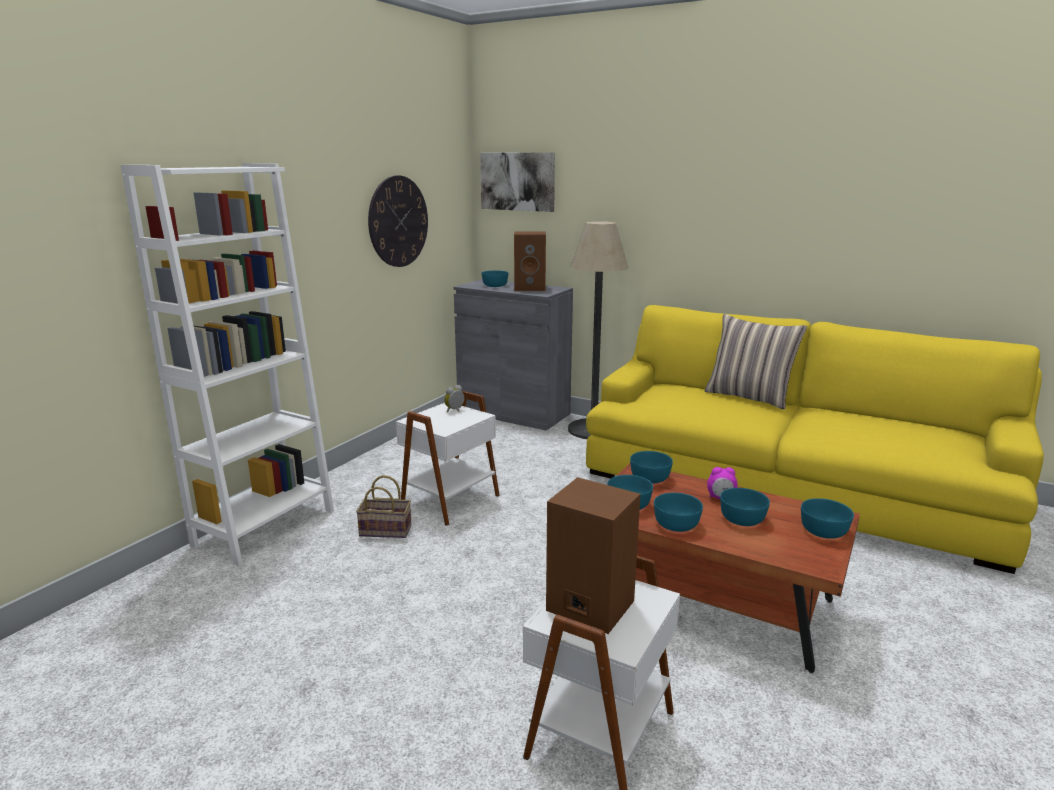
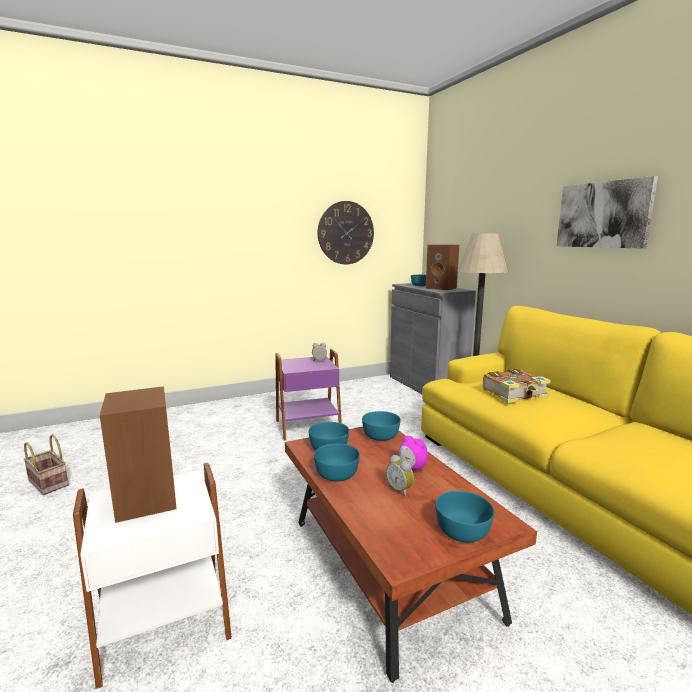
camera: 35 degrees right, 5 degrees down
(265, 527) = (197, 412): white bookcase -> none
(387, 530) = (249, 432): basket -> basket (50, 483)
(448, 500) = (307, 426): white side table -> purple side table
(517, 181) = (448, 207): picture -> picture (603, 215)
(699, 403) = (515, 394): none -> book
(742, 519) = (400, 490): turquoise bowl -> alarm clock
(749, 397) = (578, 399): pillow -> none

